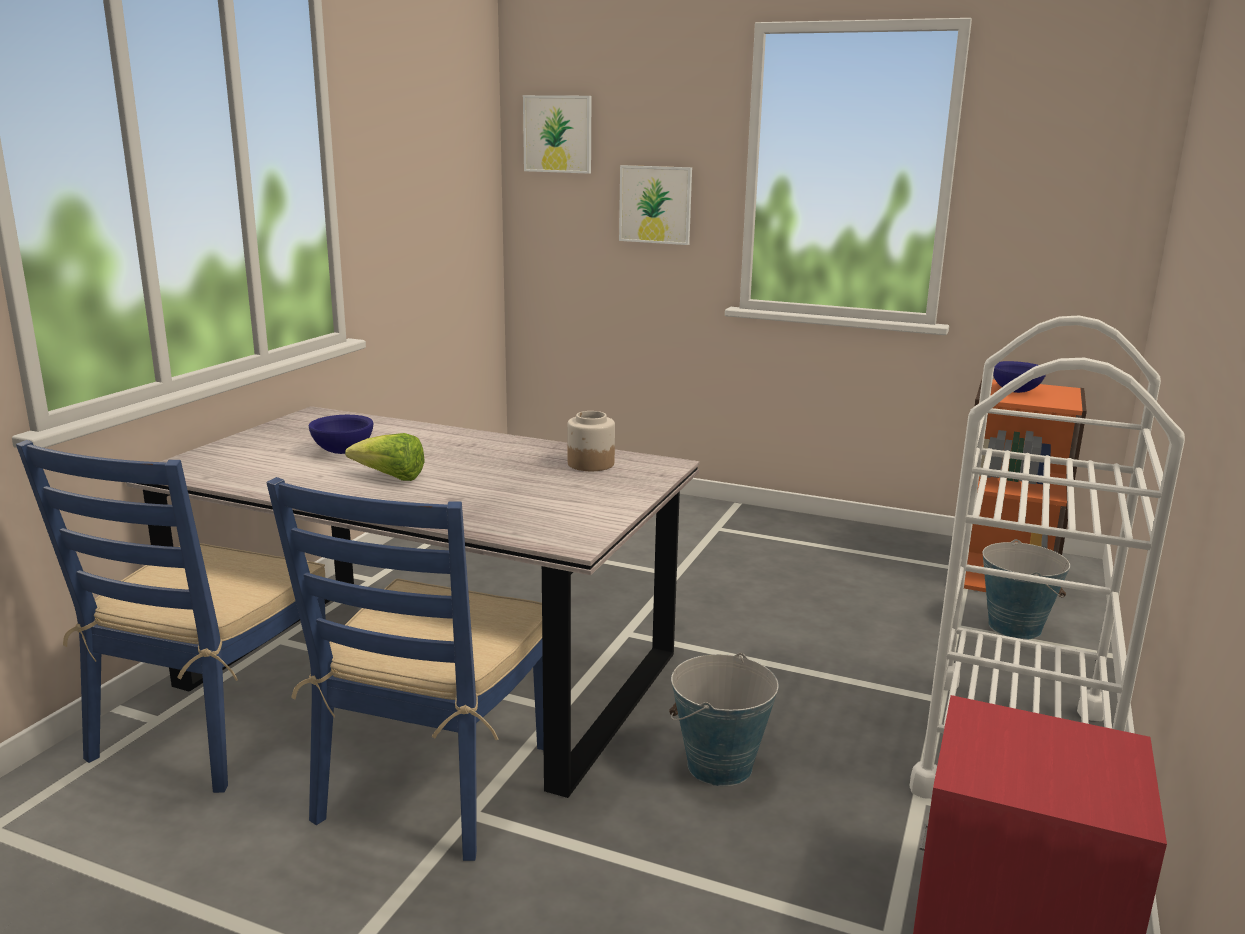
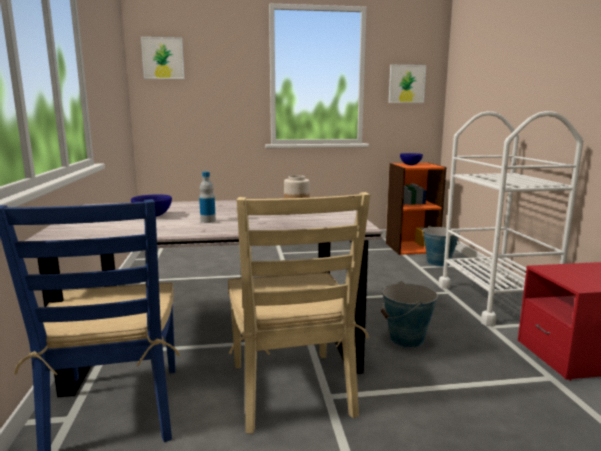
camera: 30 degrees left, 5 degrees down
(391, 478) = (208, 221): lettuce -> bottle
(435, 783) = (291, 390): blue chair -> beige chair
(655, 204) = (222, 94): picture -> picture (406, 84)

